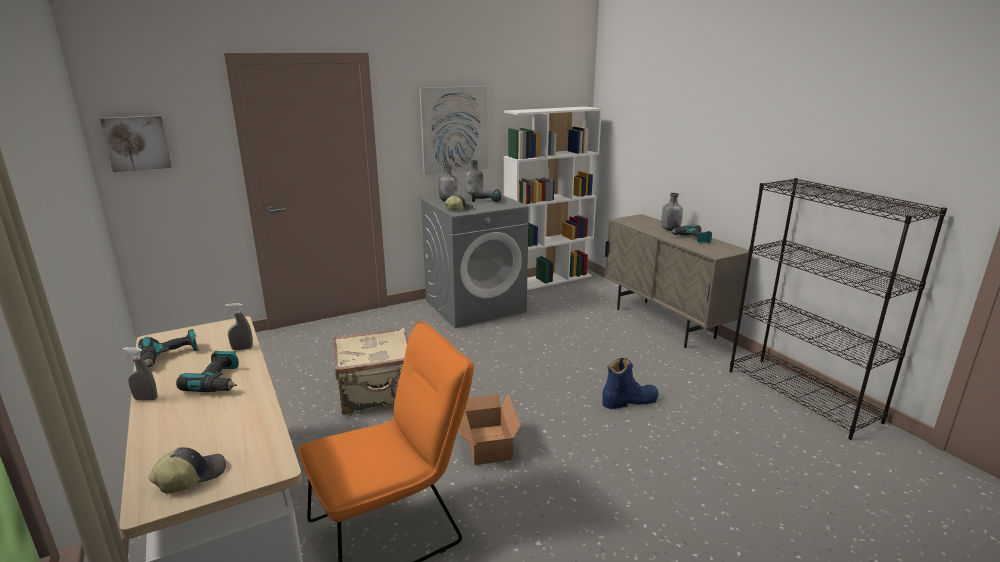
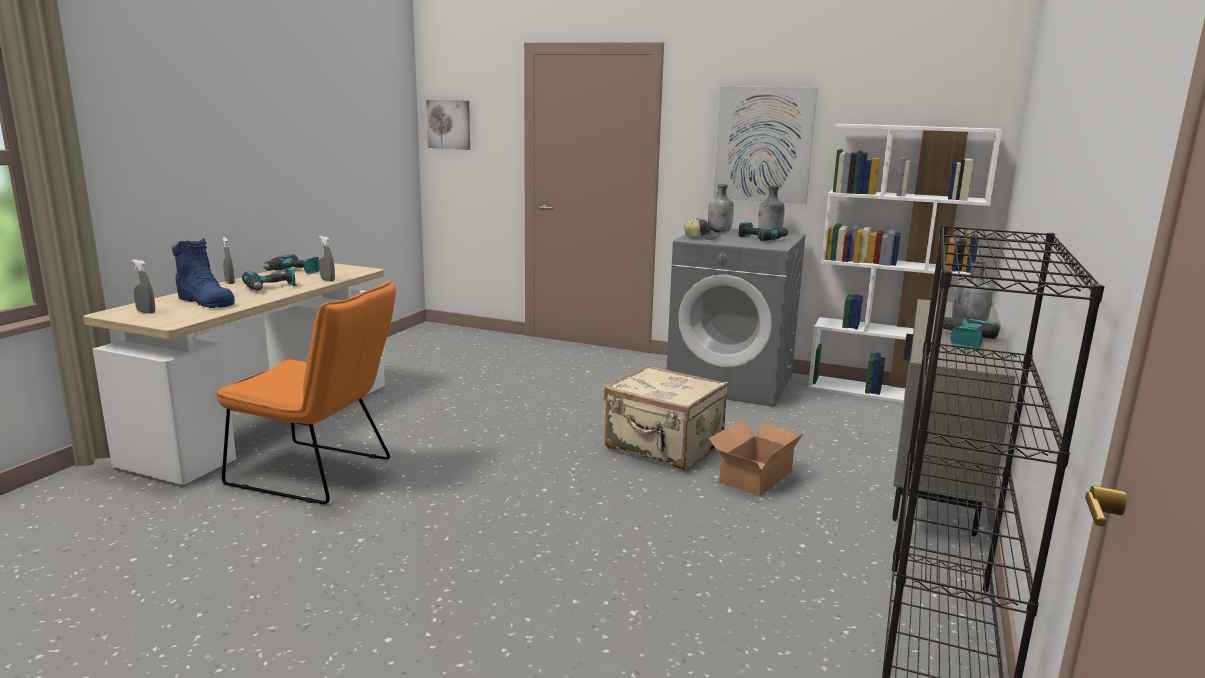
camera: 50 degrees right, 5 degrees down
(191, 476) = (146, 312): cap -> grey spray bottle
(377, 393) = (494, 402): beige suitcase -> beige suitcase (664, 447)
(486, 445) = (479, 470): cardboard box -> cardboard box (752, 477)
(629, 401) = (681, 518): blue boot -> blue boot (205, 301)

